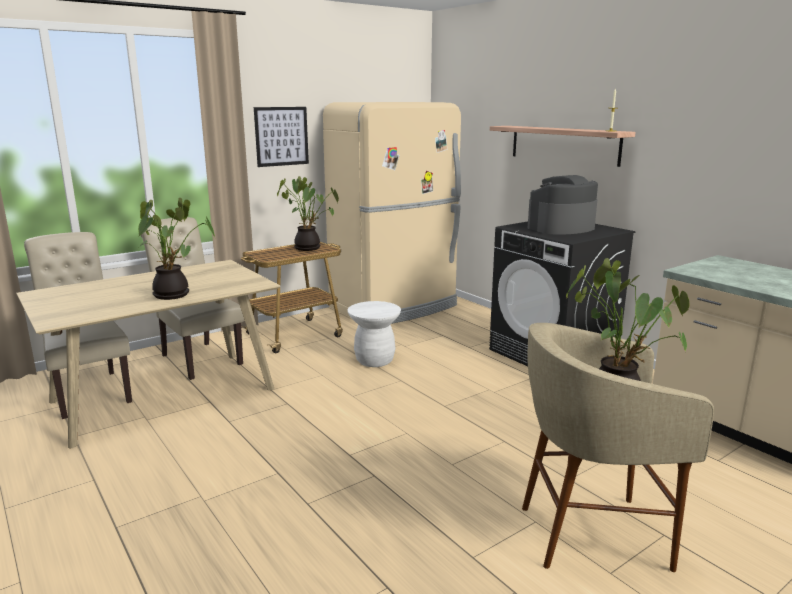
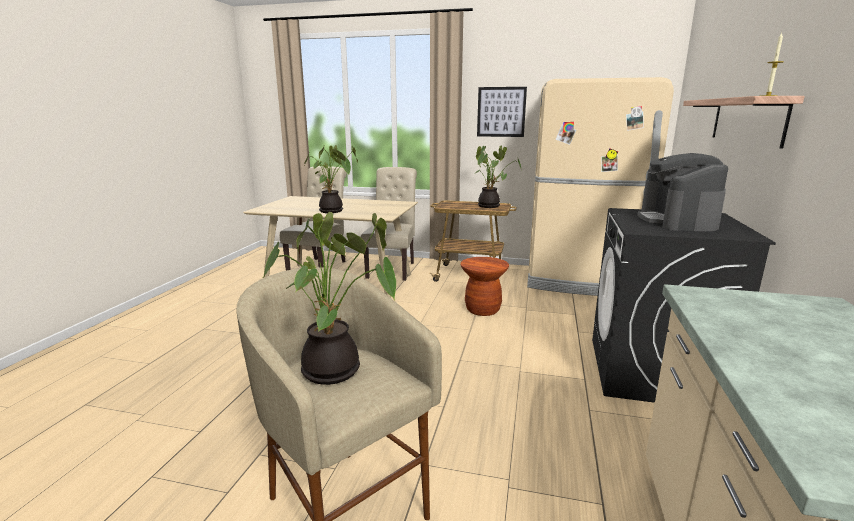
camera: 50 degrees right, 0 degrees up
(374, 360) = (482, 310): white stool -> brown stool
(561, 228) = (677, 221): coffee machine -> coffee machine turned 105 degrees counterclockwise

